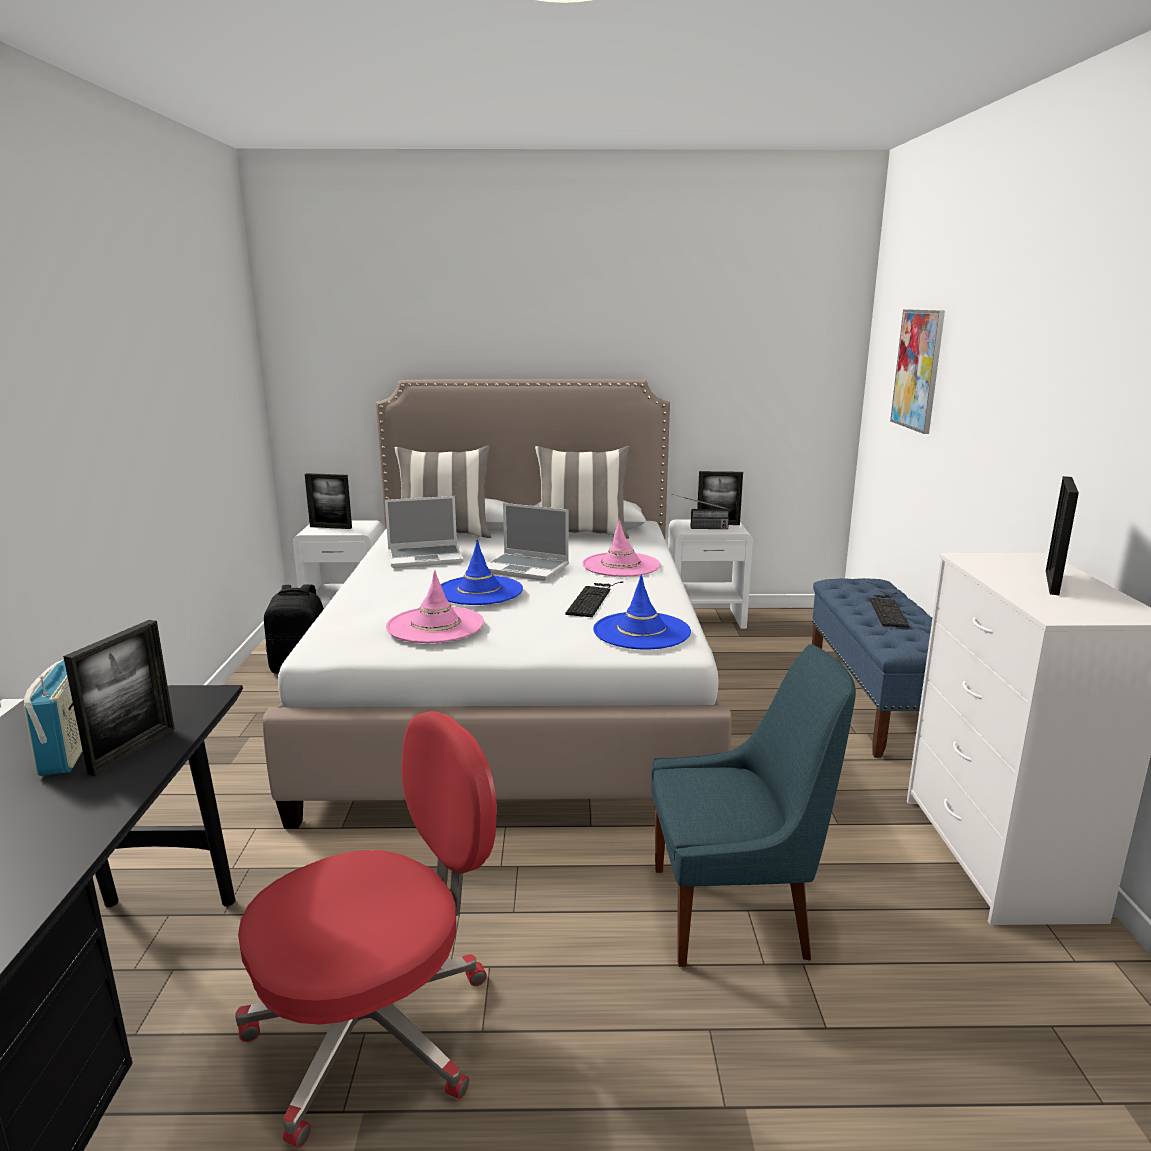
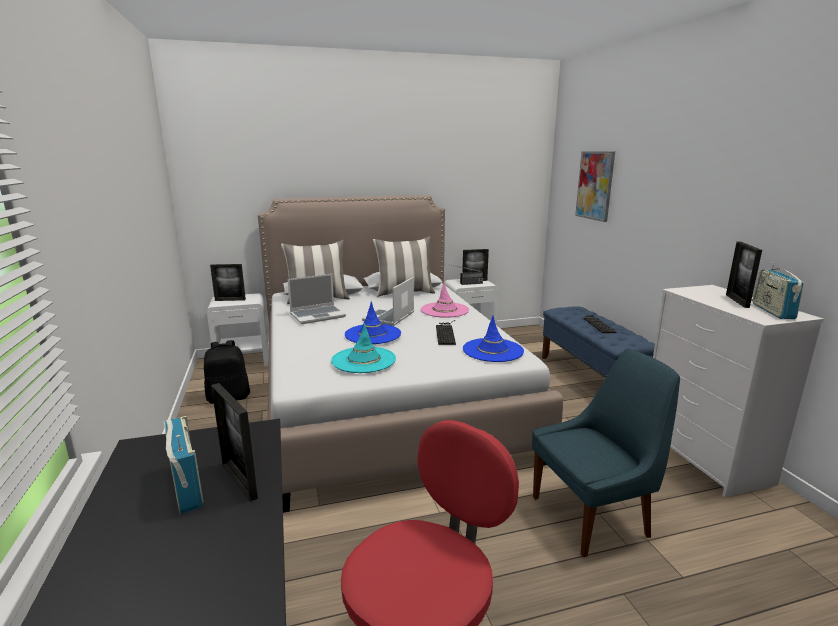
camera: 15 degrees left, 0 degrees up
(133, 750) = (239, 481): picture frame -> picture frame turned 135 degrees clockwise
(435, 625) = (363, 360): pink hat -> turquoise hat
(526, 568) = (389, 317): laptop -> laptop turned 105 degrees clockwise
(1096, 604) = (772, 311): none -> radio

